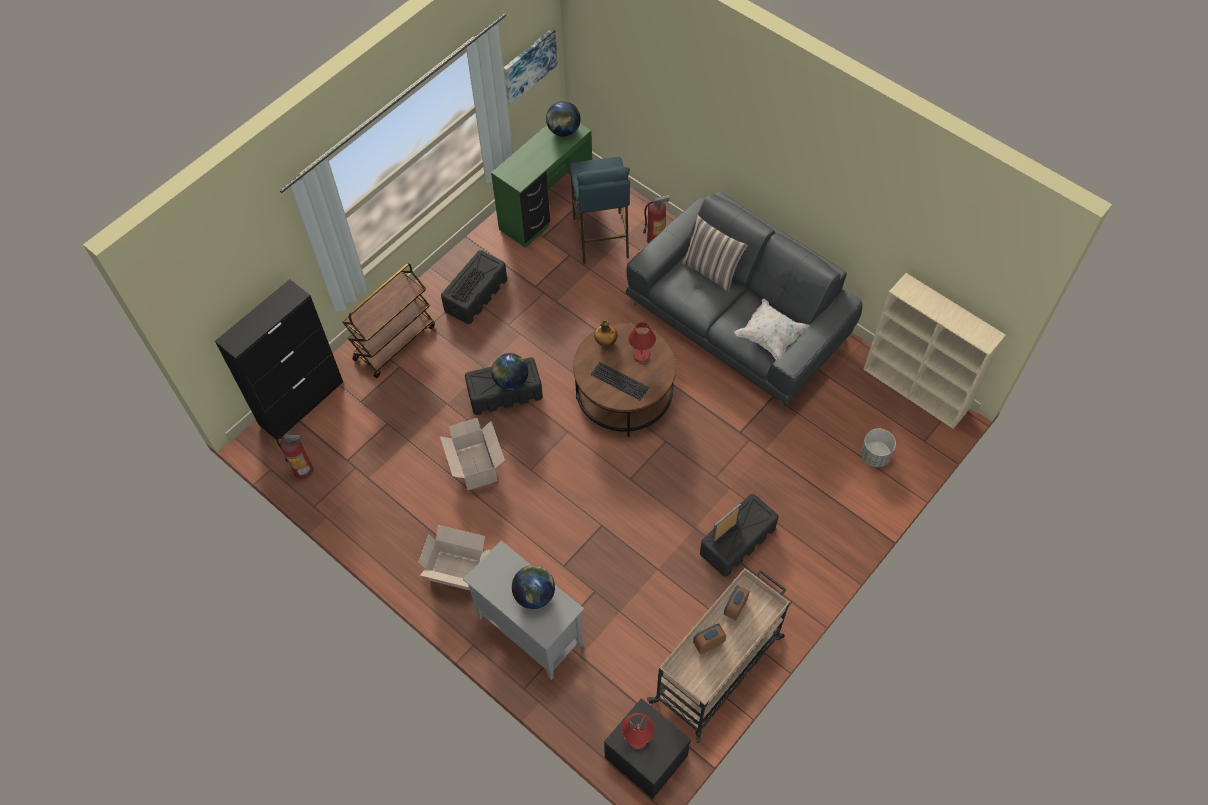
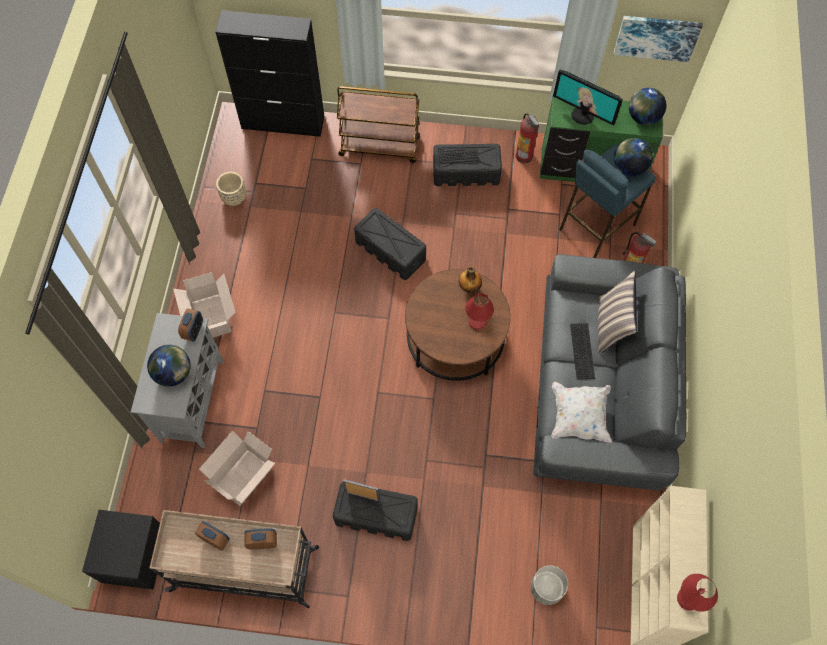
camera: 55 degrees right, 5 degrees up
(303, 470) = (229, 161): fire extinguisher -> fire extinguisher (524, 156)
(348, 486) = (234, 198): none -> beige planter
(476, 464) = (312, 271): cardboard box -> cardboard box (245, 476)
(505, 557) = (194, 331): none -> alarm clock
(510, 381) = (391, 243): globe -> globe (629, 167)
(528, 166) = (582, 115): none -> monitor
(620, 380) = (440, 321): keyboard -> keyboard (583, 351)
(637, 738) = (115, 534): red table lamp -> red table lamp (688, 598)

